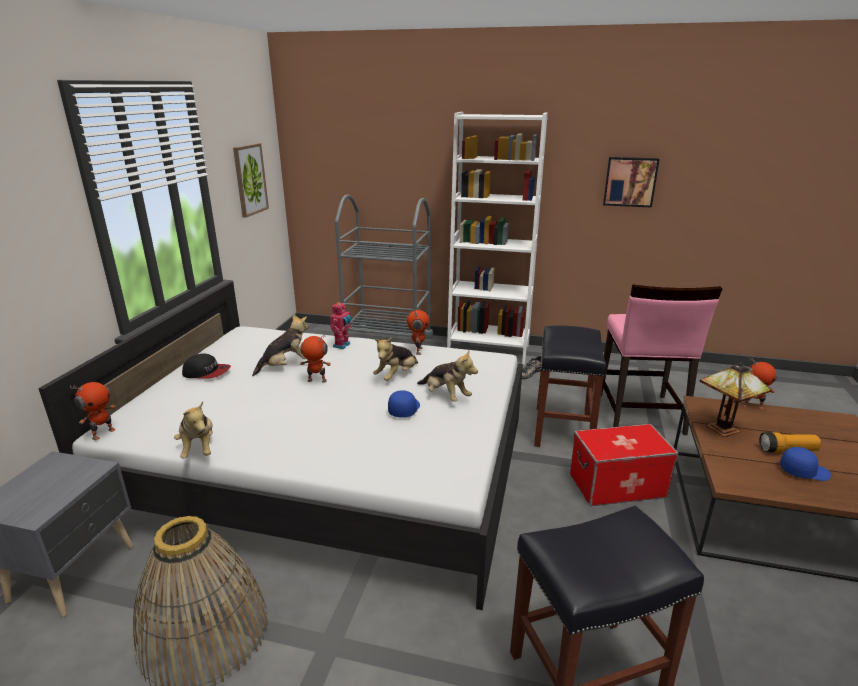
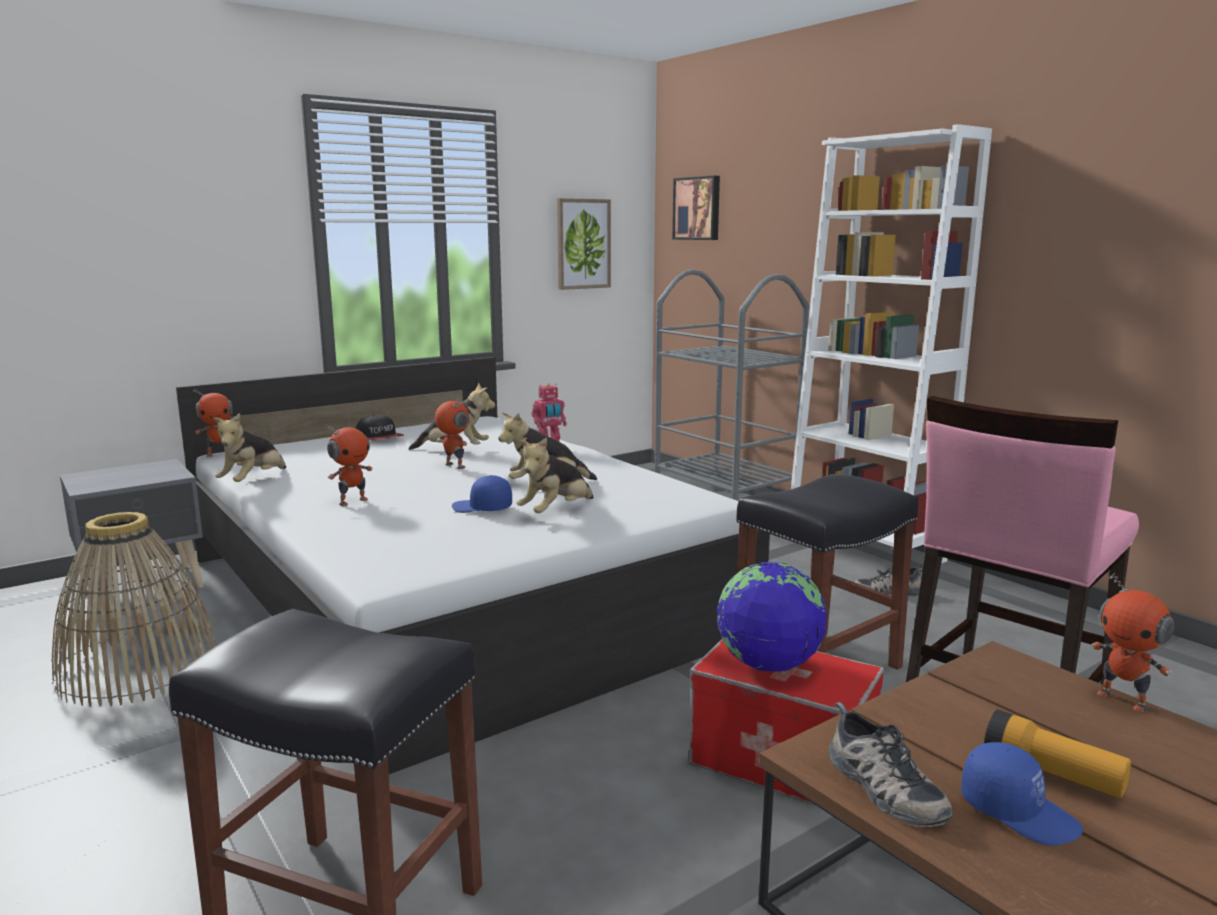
camera: 40 degrees right, 10 degrees down
(404, 409) = (482, 508): blue cap -> blue cap turned 135 degrees counterclockwise
(418, 351) = (623, 471): toy robot -> toy robot (352, 501)
(446, 396) = (556, 512): plush toy -> plush toy turned 45 degrees clockwise
(617, 443) = (768, 665): none -> globe
(630, 181) = (1145, 250): picture -> picture (698, 208)
(725, 430) = (972, 703): table lamp -> none
(765, 484) = (881, 787): none -> shoe

